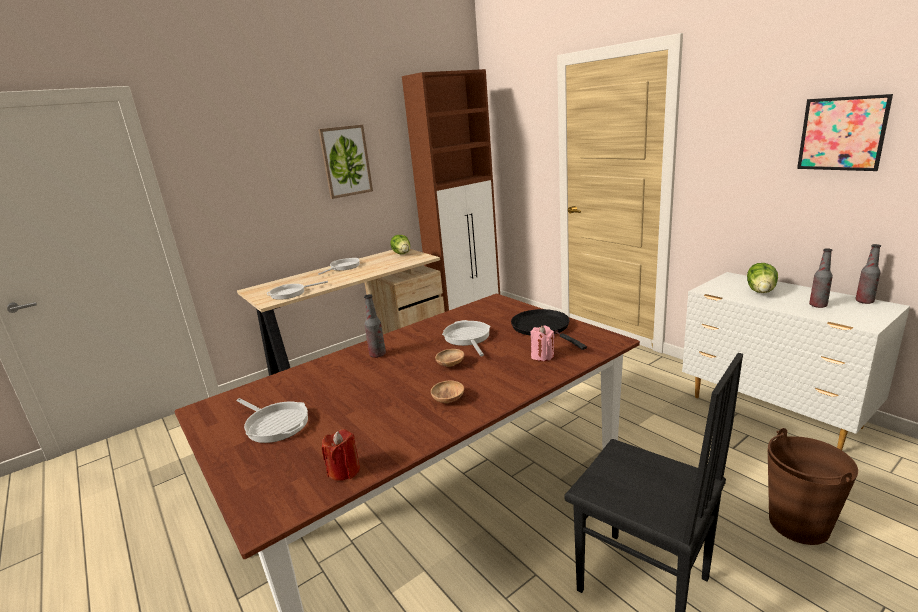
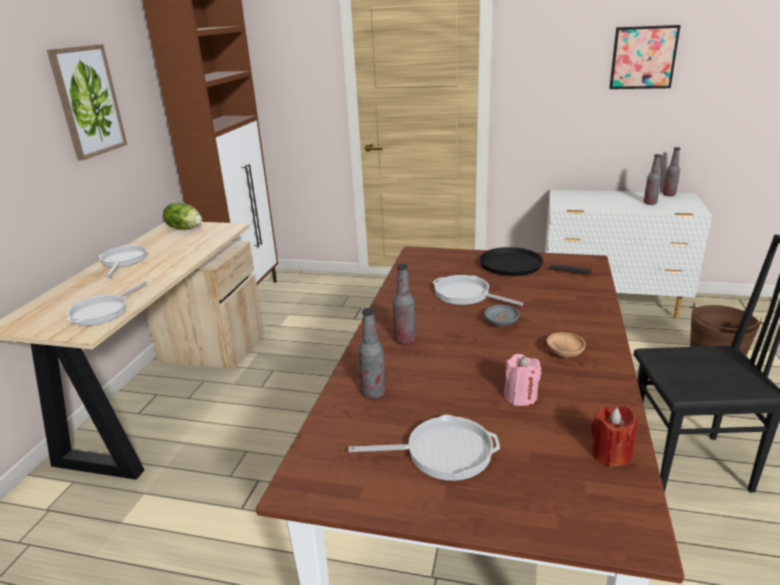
camera: 40 degrees left, 5 degrees up
(307, 378) = (374, 393): none -> bottle
(450, 364) = (501, 323): brown bowl -> grey bowl
(542, 356) = (563, 289): pink candle -> pink candle (520, 396)
(761, 291) = (599, 200): lettuce -> none

